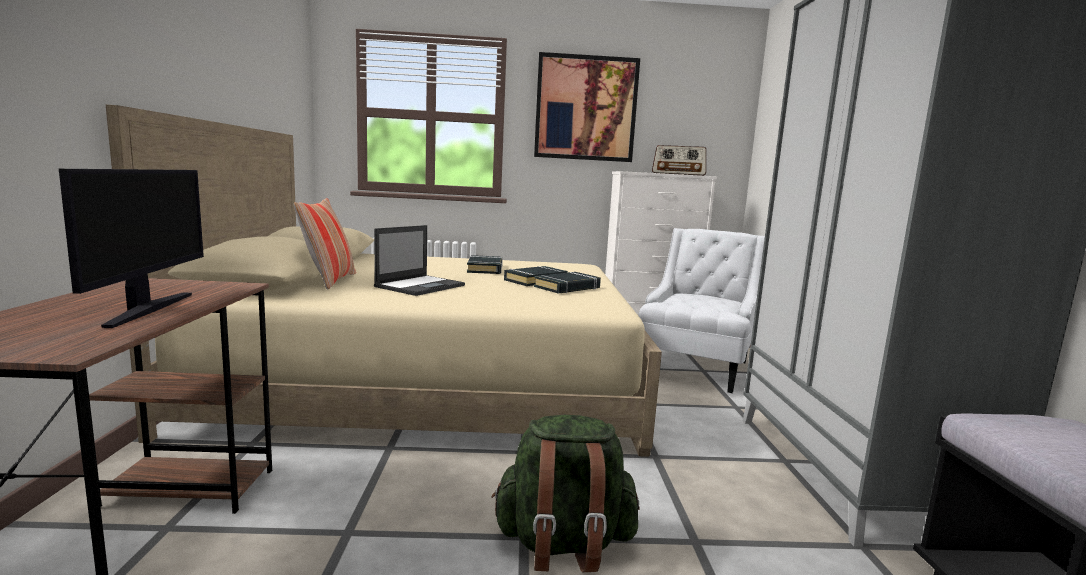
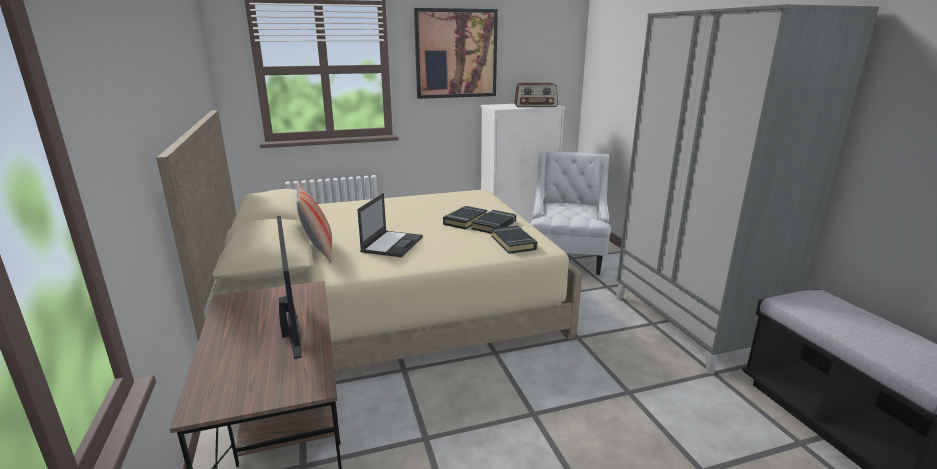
camera: 15 degrees left, 10 degrees up
(485, 269) = (416, 212): black book -> black book (513, 243)
(563, 544) = (558, 412): green backpack -> none

